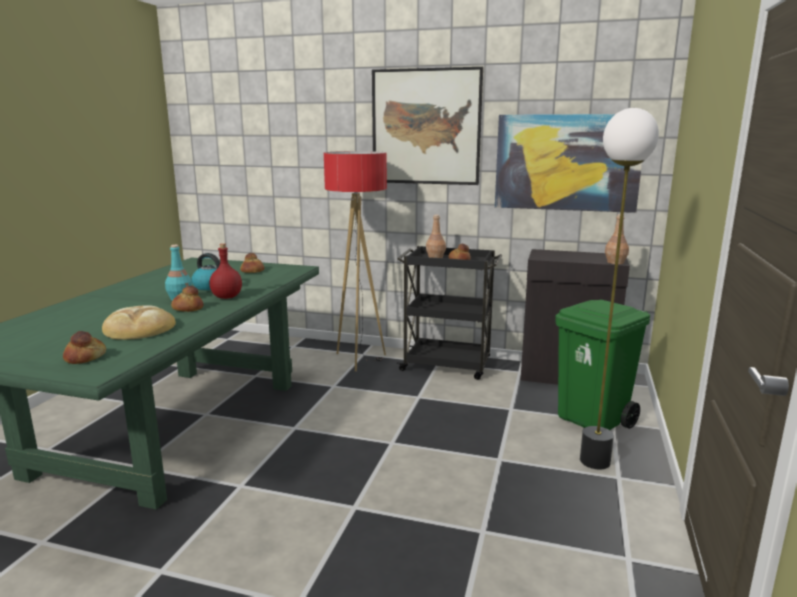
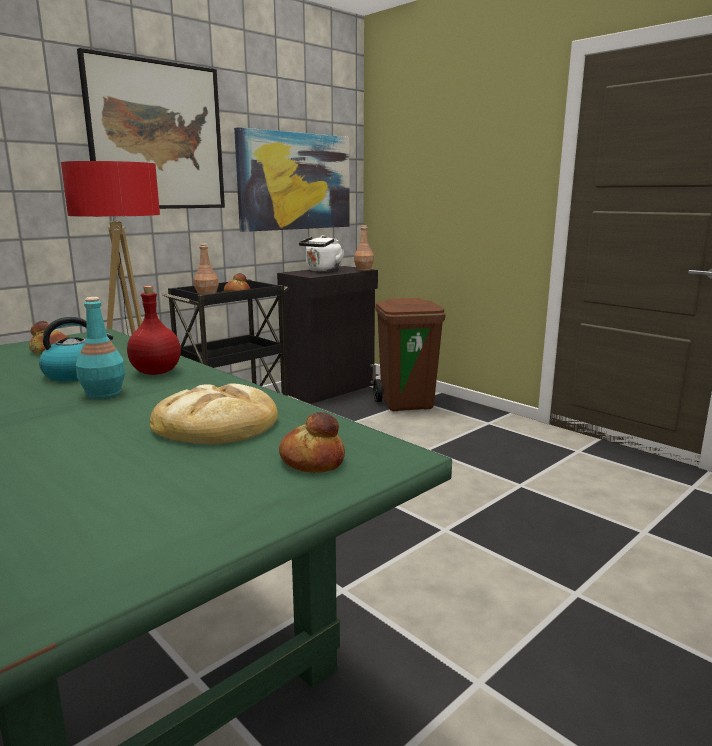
camera: 60 degrees left, 0 degrees up
(188, 308) = (168, 393): bread -> none
(573, 255) = (322, 271): none -> white kettle
(593, 420) = (407, 404): green trash can -> brown trash can
(594, 461) = (462, 422): floor lamp -> none

